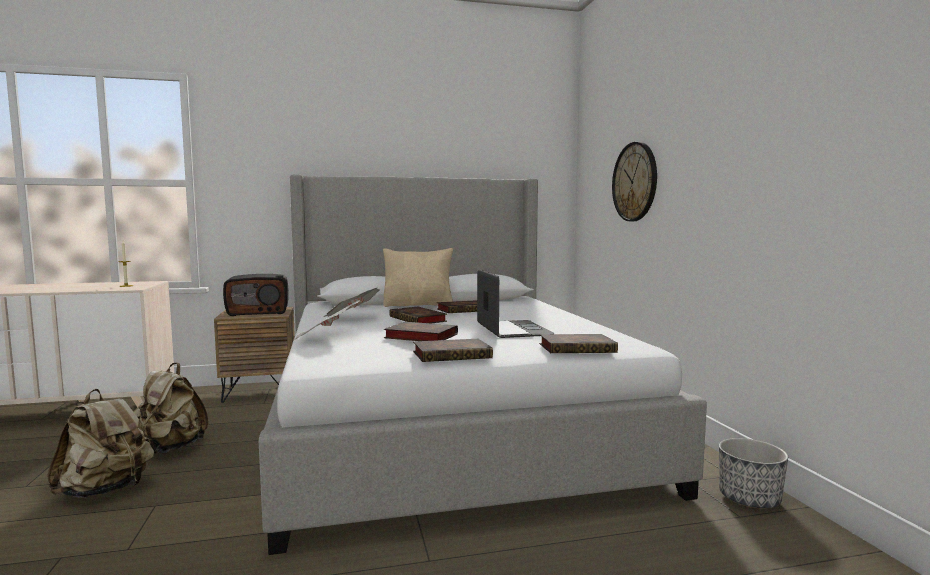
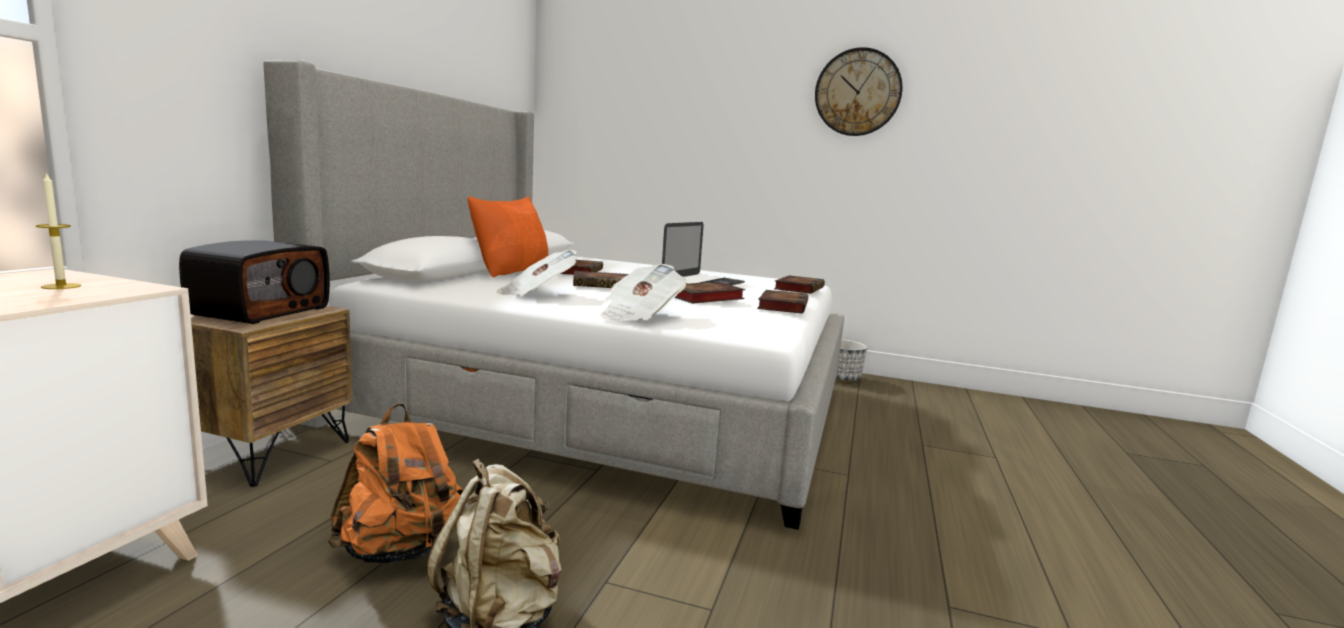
camera: 60 degrees left, 5 degrees up
(170, 448) = (402, 551): beige backpack -> orange backpack
(419, 305) = (512, 272): beige pillow -> orange pillow
(513, 329) = (703, 282): laptop -> laptop turned 105 degrees clockwise
(635, 182) = (657, 133): wall clock -> wall clock (857, 92)

